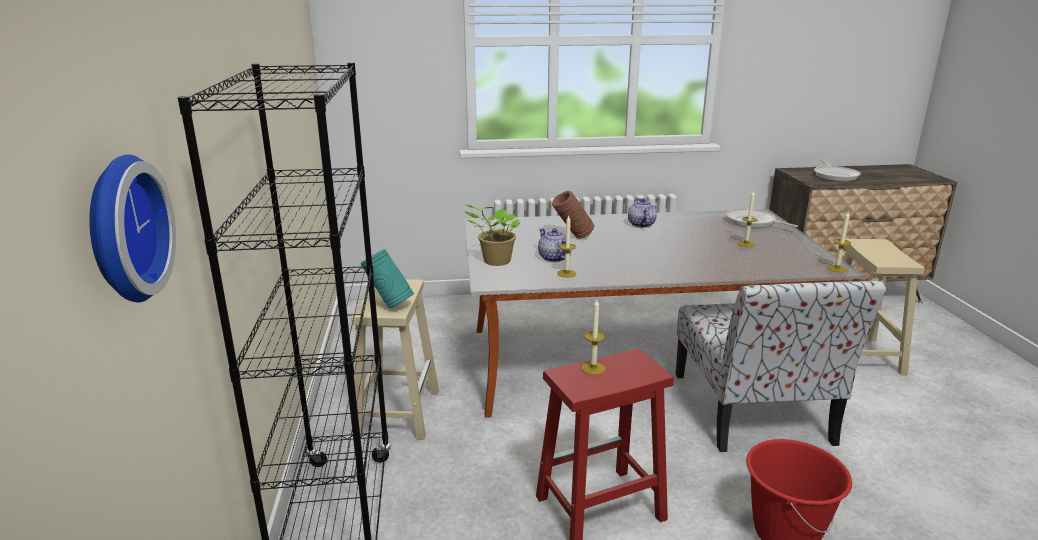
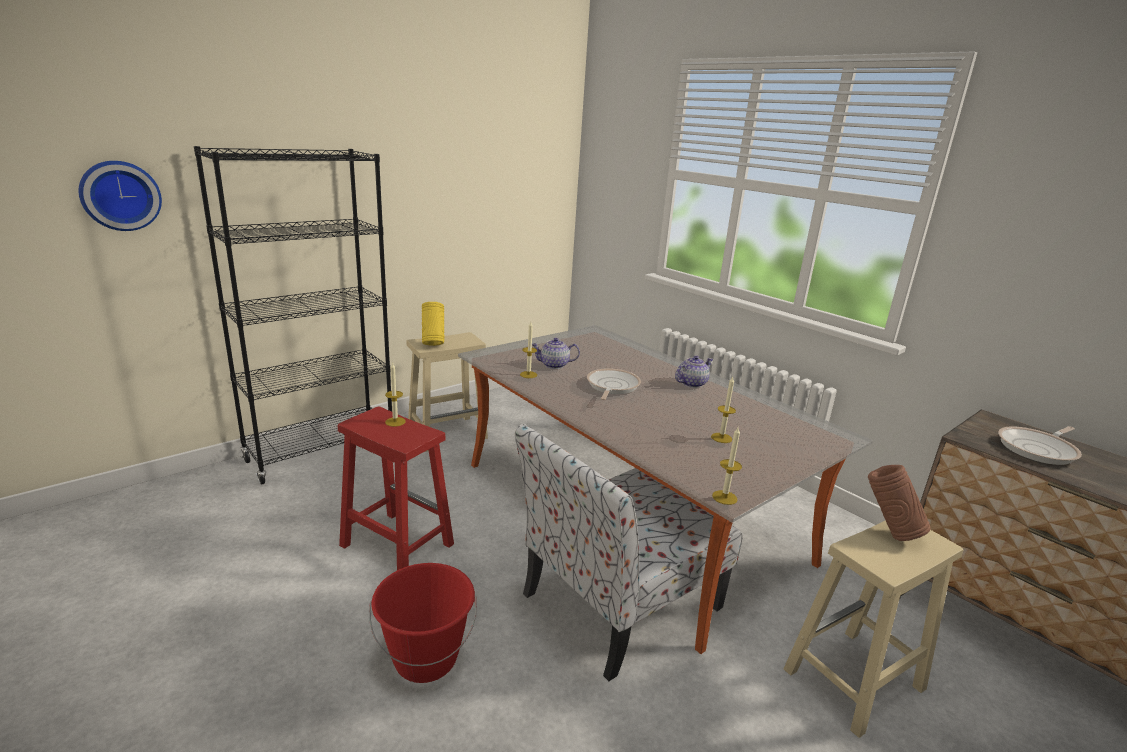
camera: 55 degrees right, 0 degrees up
(389, 305) = (433, 344): turquoise vase -> yellow vase
(495, 261) = (521, 349): potted plant -> none
(553, 258) = (554, 365): teapot -> teapot turned 120 degrees counterclockwise
(572, 238) = (611, 364): brown vase -> brown vase (888, 532)
(753, 222) = (801, 434): frying pan -> frying pan (611, 386)

